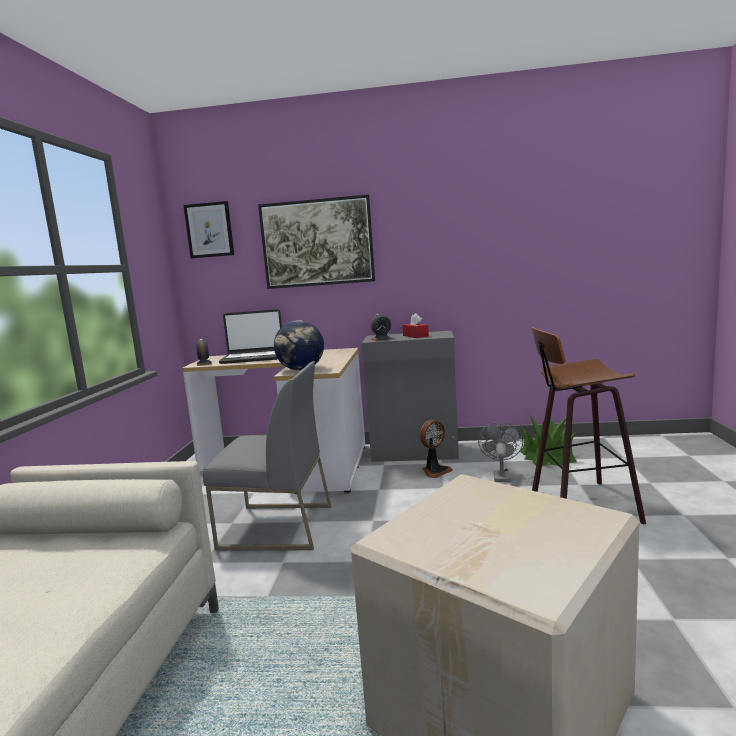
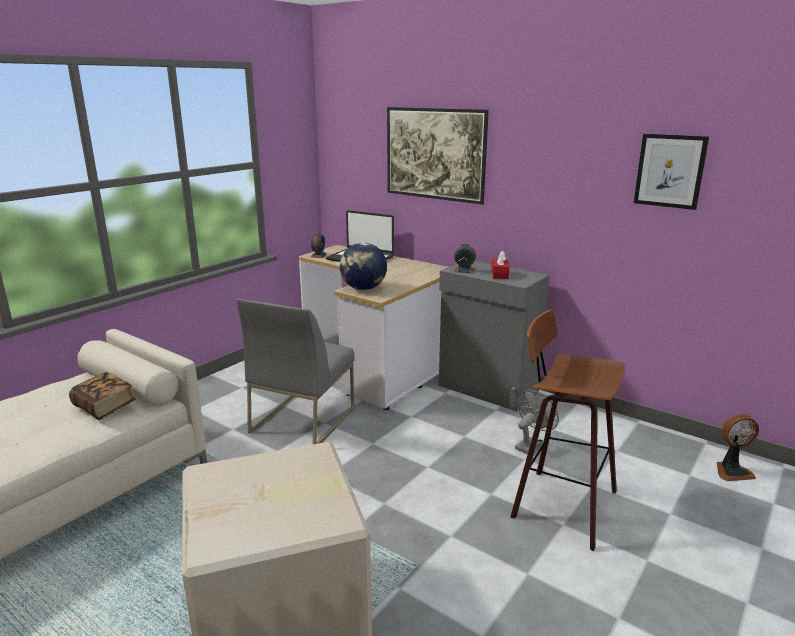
camera: 30 degrees right, 10 degrees up
(90, 554) = (105, 407): none -> book
(209, 230) = (347, 126): picture -> picture (670, 171)
(275, 527) = (302, 420): grey chair -> grey chair turned 75 degrees clockwise
(435, 471) = (479, 416): fan -> fan (731, 471)
(547, 456) = (607, 442): potted plant -> none

